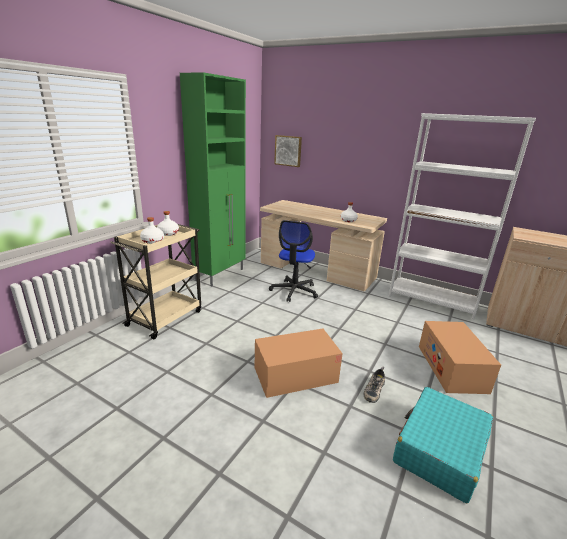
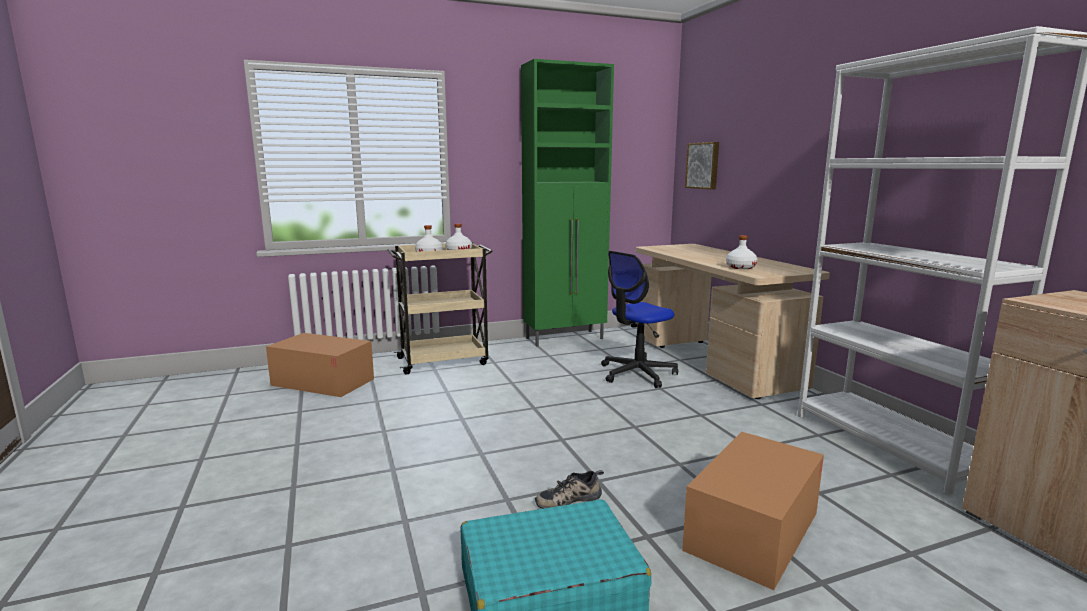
camera: 40 degrees right, 10 degrees down
(295, 375) = (493, 448): cardboard box -> cardboard box (323, 382)

